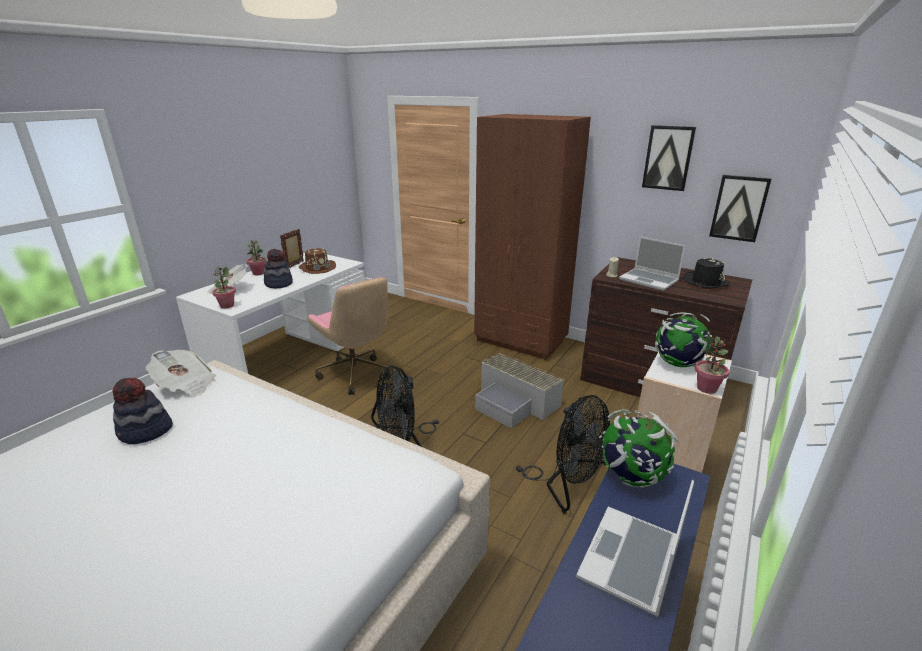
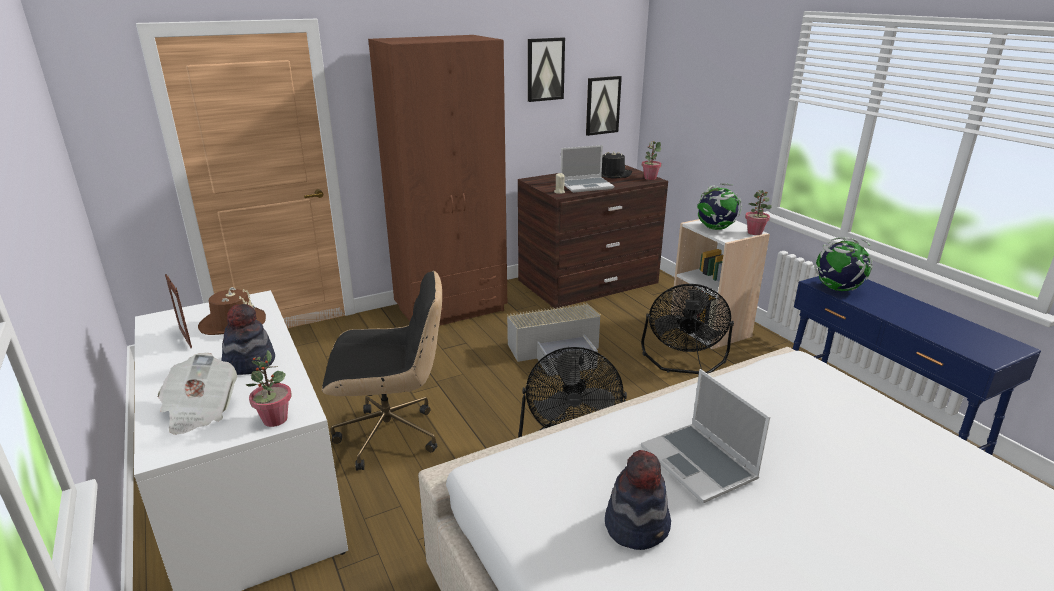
camera: 60 degrees left, 0 degrees up
(185, 385) = (528, 483): newspaper -> none
(258, 273) = (163, 374): potted plant -> potted plant (650, 178)
(355, 376) = (392, 436): pink office chair -> black office chair
(568, 480) = (687, 367): black fan -> black fan turned 60 degrees counterclockwise
(631, 561) = (919, 314): laptop -> laptop (700, 464)

